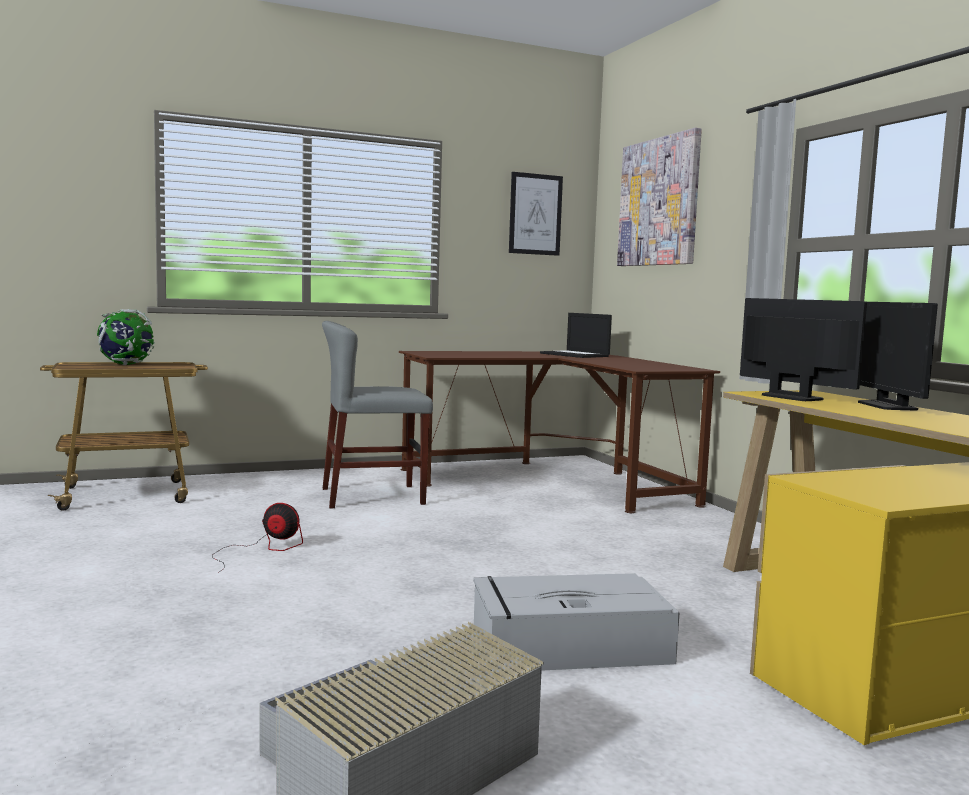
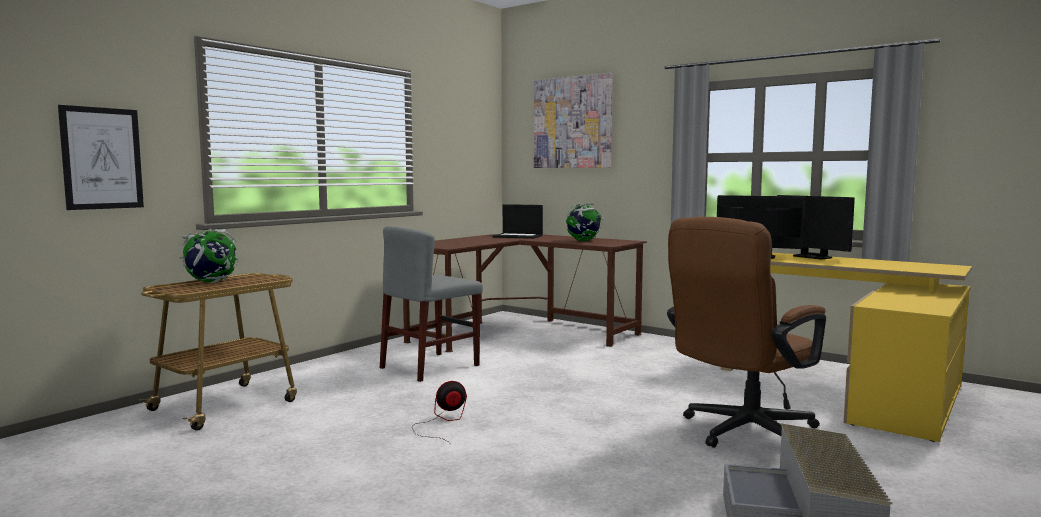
camera: 30 degrees left, 0 degrees up
(535, 214) = (468, 129): picture -> picture (102, 158)
(567, 646) = (741, 433): grey storage box -> brown office chair
(629, 364) = (583, 241): none -> globe

